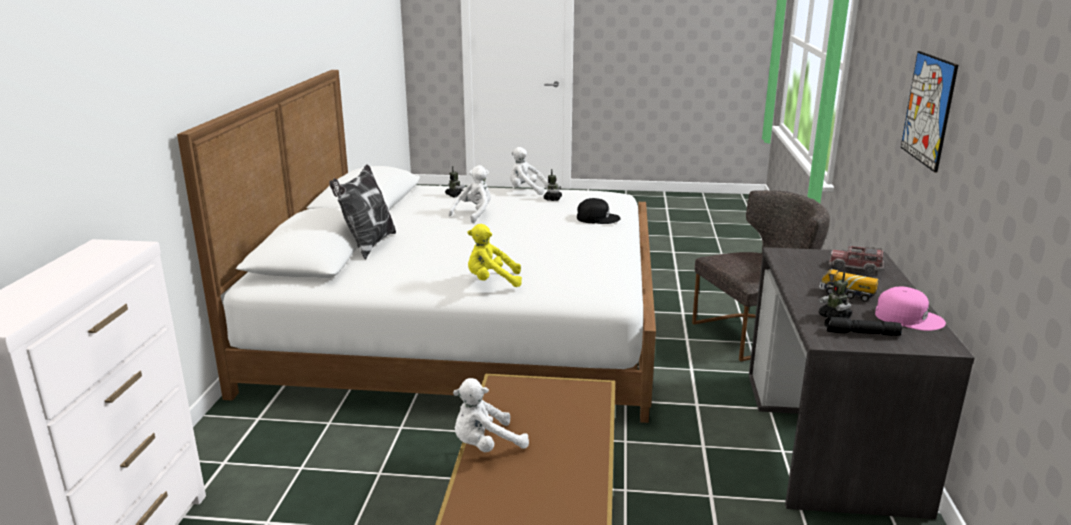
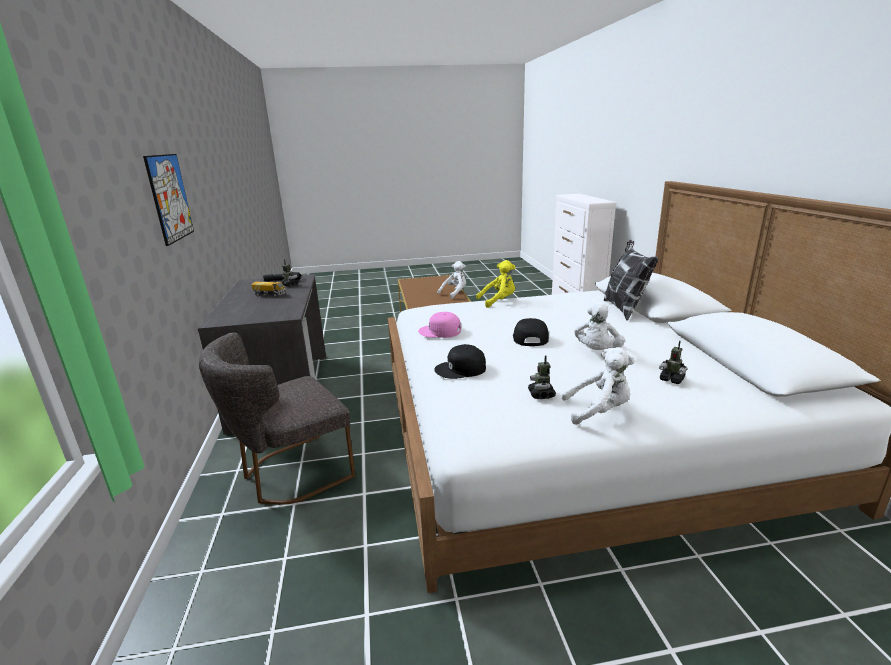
camera: 165 degrees right, 0 degrees up
(514, 231) = (529, 337): none -> black cap
(855, 267) = (242, 311): toy truck -> none
(908, 317) = (247, 289): pink cap -> pink cap (440, 331)

